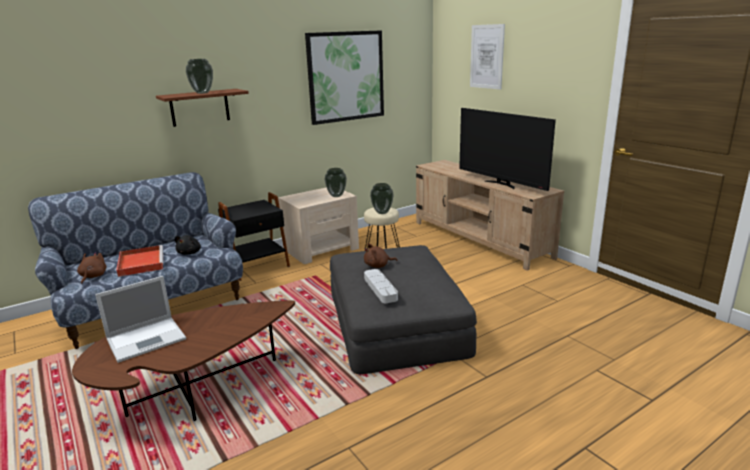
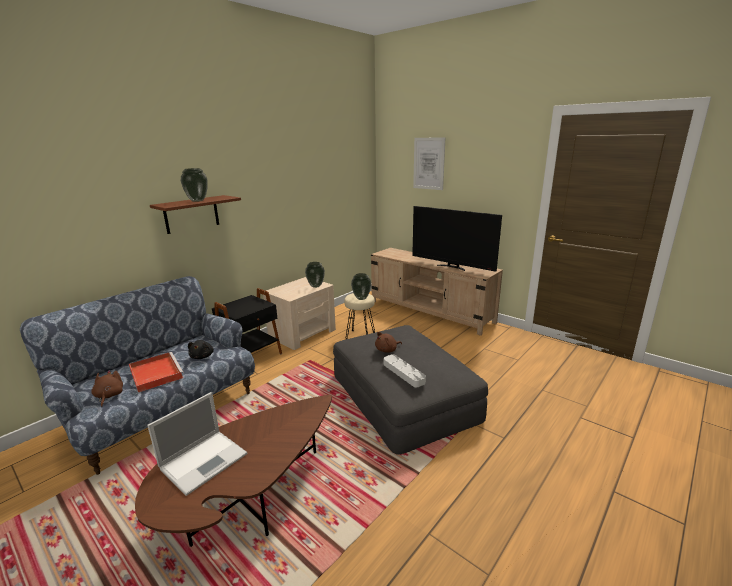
camera: 15 degrees left, 0 degrees up
(346, 76) = (313, 181): picture -> none

